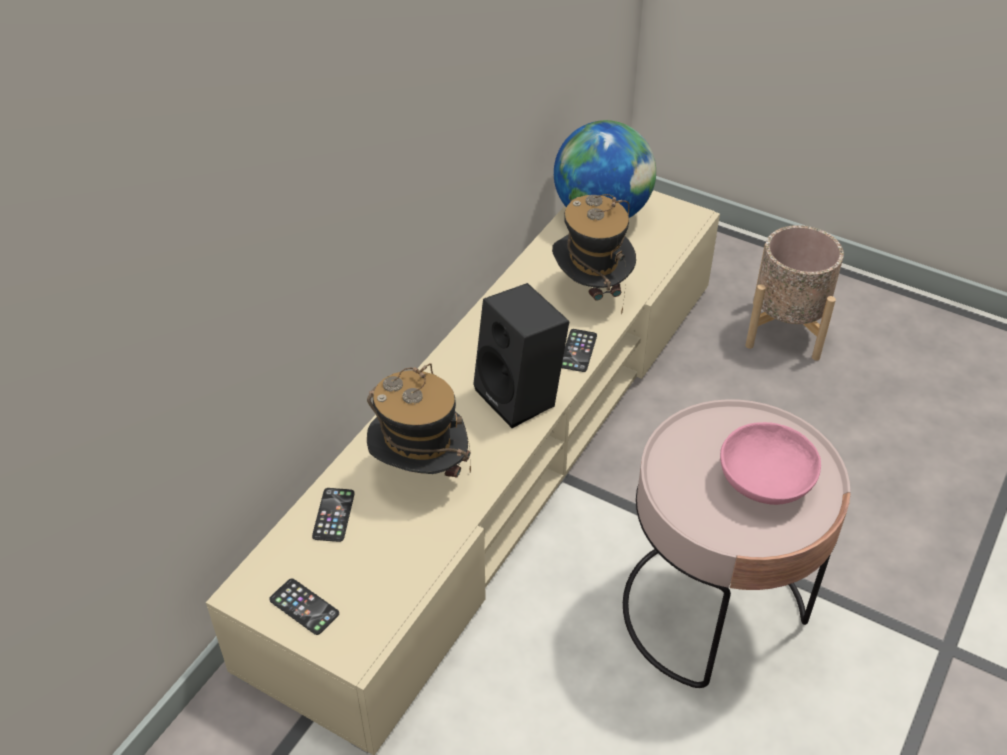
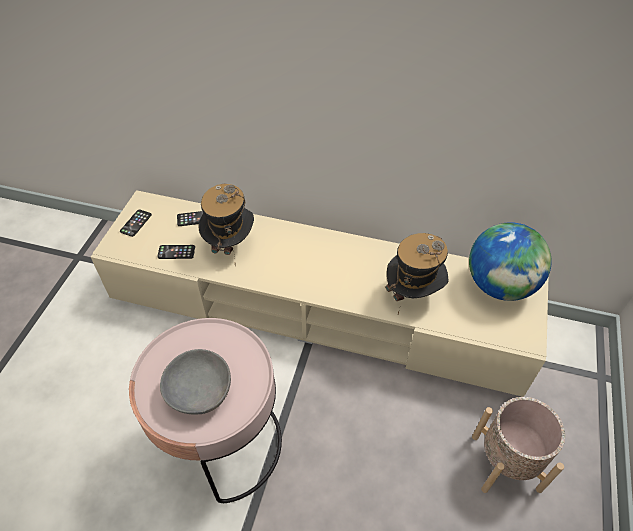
camera: 75 degrees right, 5 degrees up
(522, 396) = (302, 277): black speaker -> none
(578, 351) = (352, 297): phone -> phone (176, 252)
(765, 482) = (198, 392): pink bowl -> grey bowl

